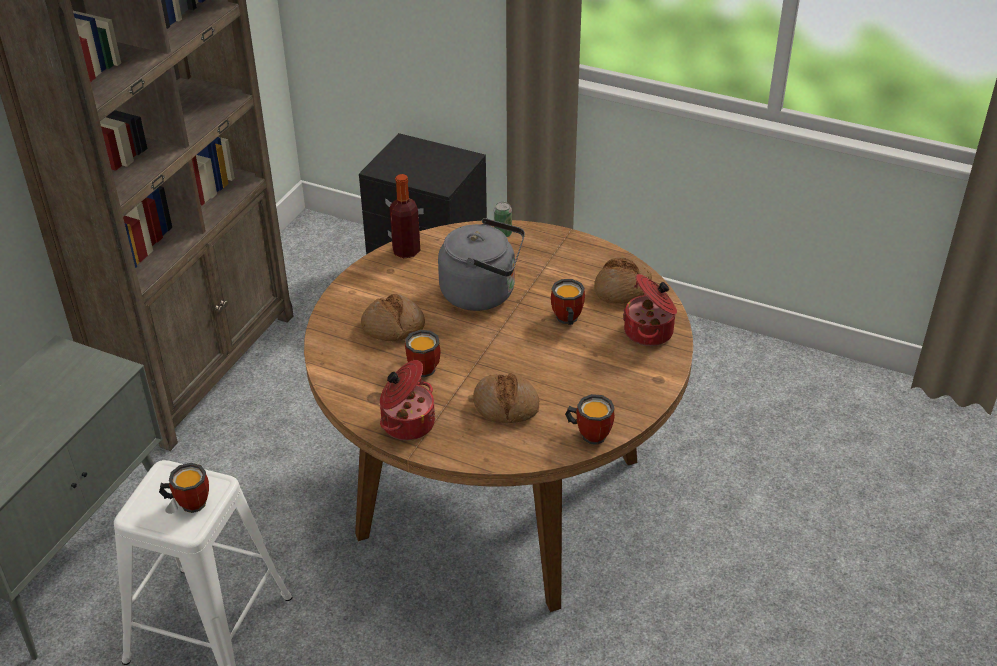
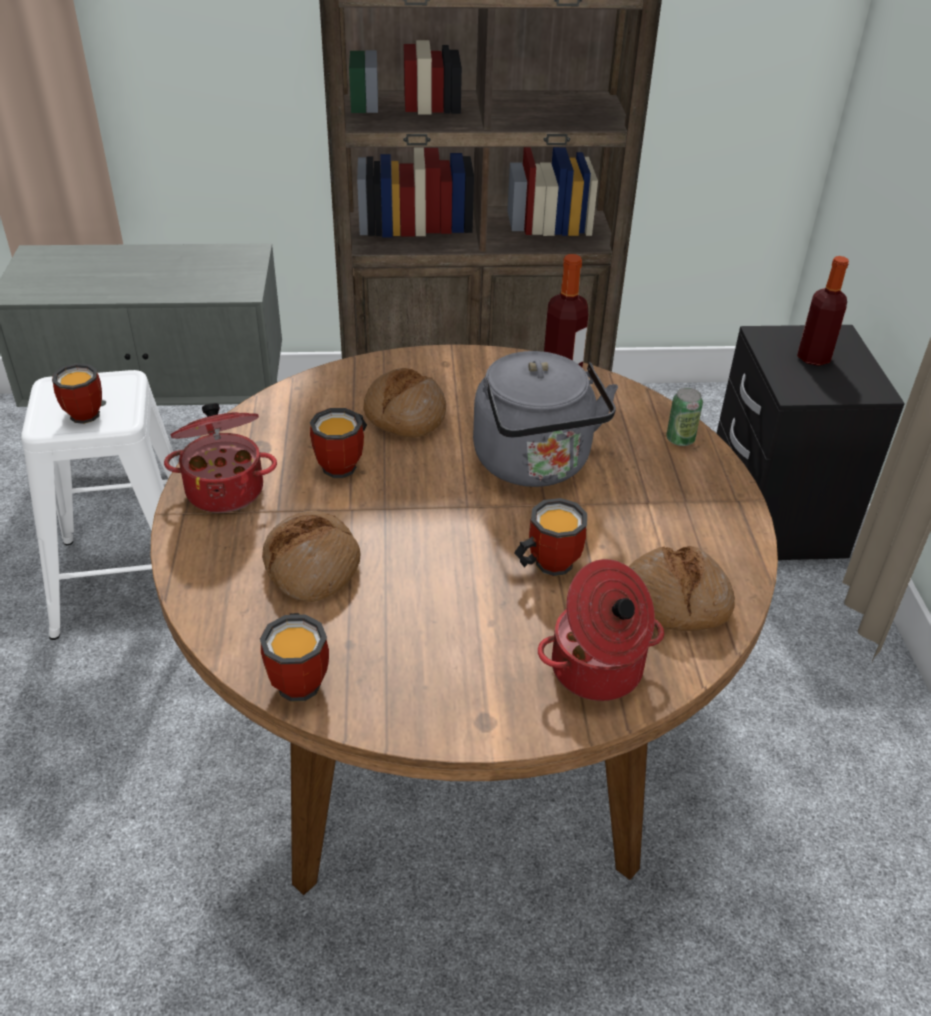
camera: 60 degrees right, 0 degrees up
(417, 163) = (813, 357): none -> bottle

